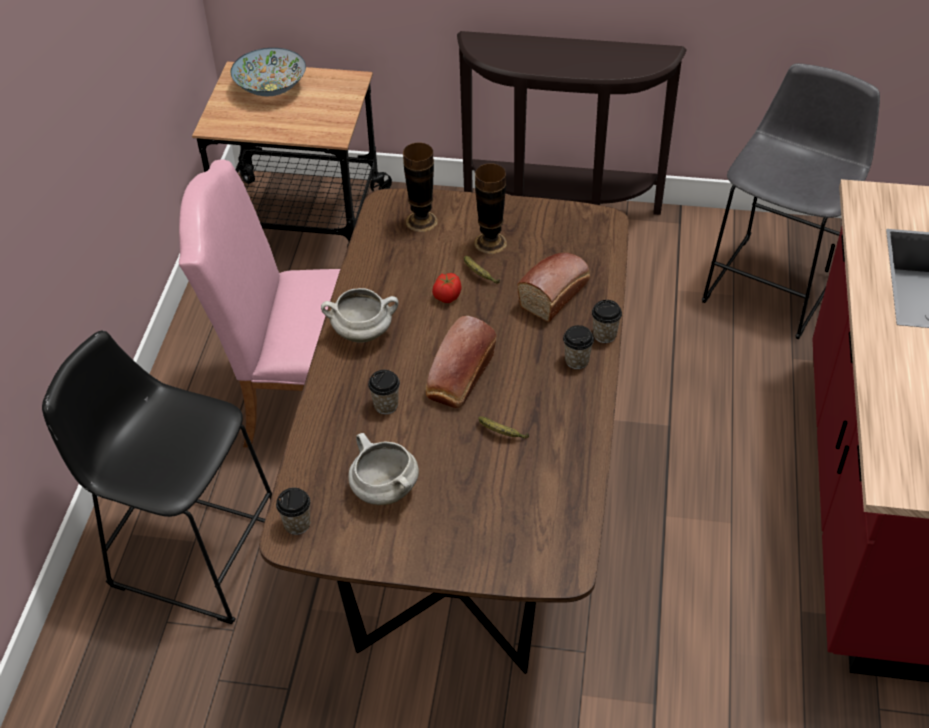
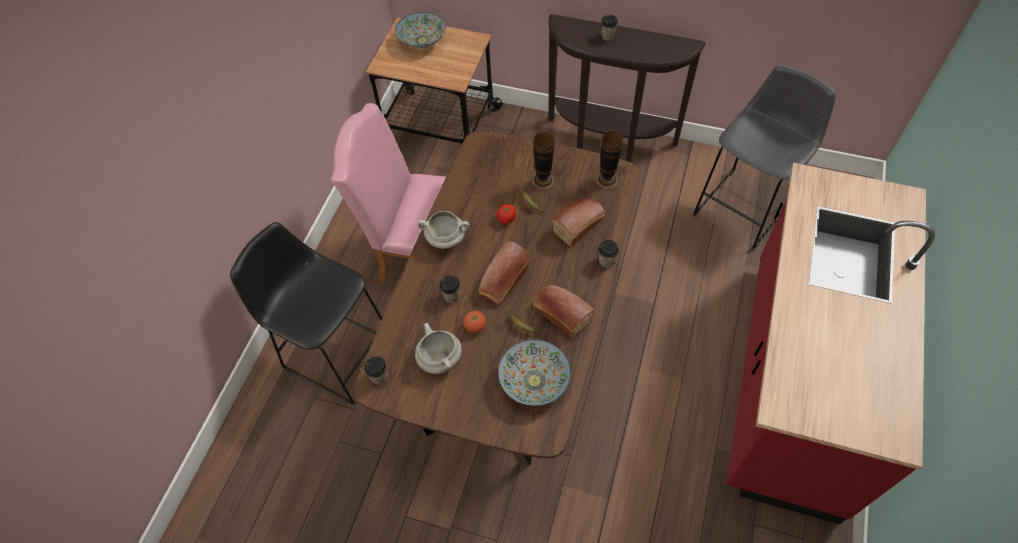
camera: 10 degrees right, 10 degrees up
(421, 221) = (500, 158): vase -> vase (607, 179)
(429, 441) = (475, 326): none -> tomato
(532, 500) = (534, 381): none -> bowl
(552, 410) = (560, 314): none -> bread
(577, 361) = (584, 279): cup -> cup (607, 36)

